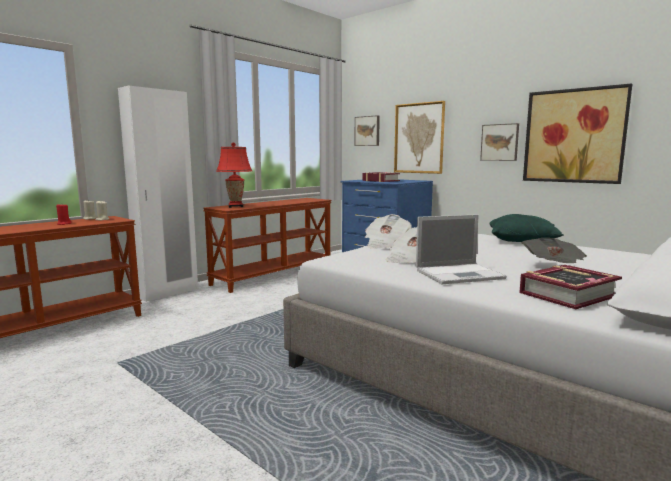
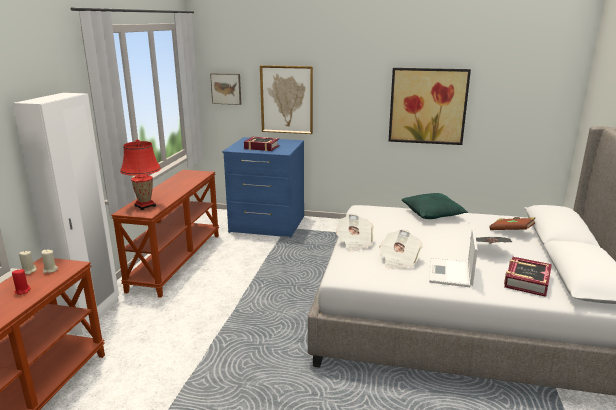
camera: 30 degrees left, 10 degrees up
(460, 274) = (450, 273): laptop -> laptop turned 150 degrees clockwise
(500, 142) = (366, 108): picture -> none
(620, 261) = (511, 231): none -> brown book

